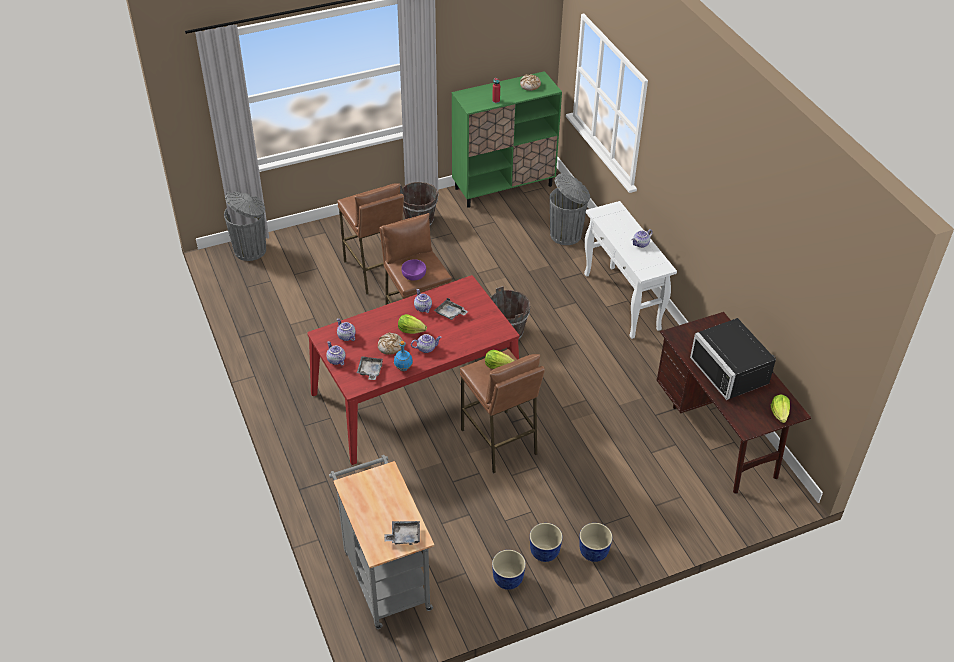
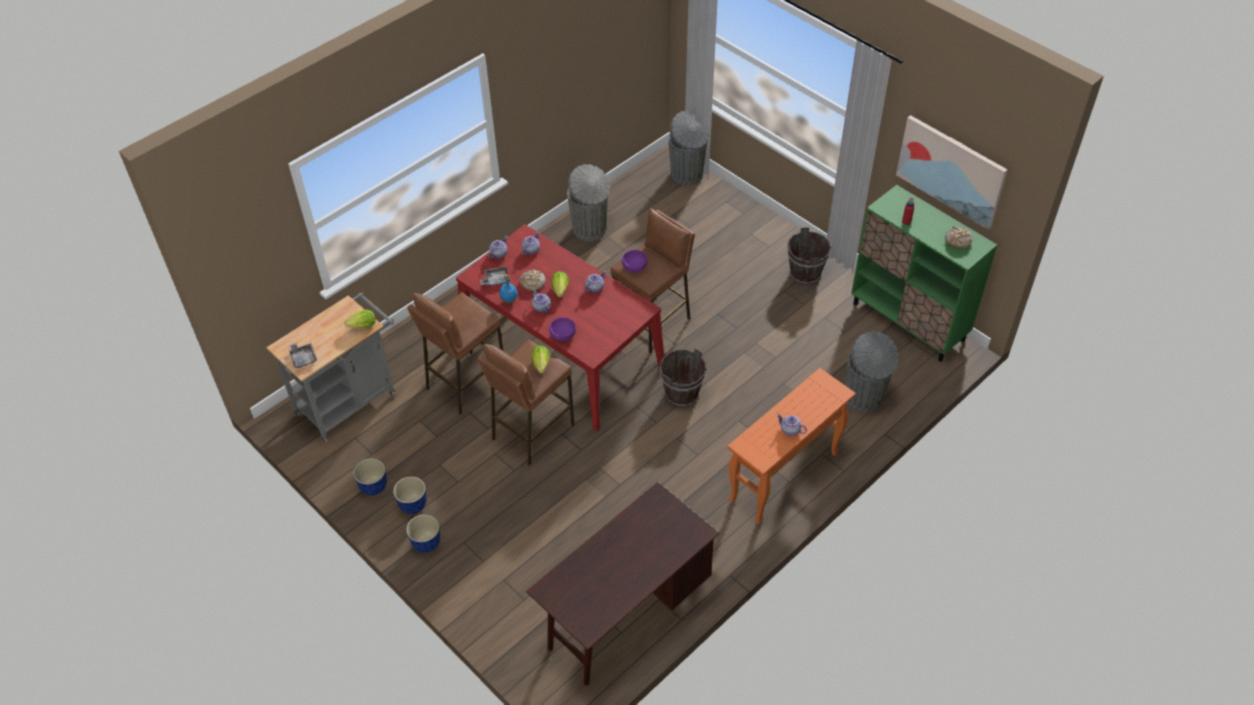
camera: 70 degrees right, 5 degrees up
(273, 333) = (590, 230): none -> grey trash can
(375, 271) = (710, 267): brown stool -> brown stool (465, 383)
(450, 313) = (597, 309): grey tray -> none
(468, 343) = (563, 334): none -> purple bowl
(493, 44) = (951, 170): none -> picture
(622, 302) = (783, 478): white console table -> orange console table
(733, 370) = (627, 561): black microwave -> none
(779, 414) = (579, 617): lettuce -> lettuce (363, 326)

